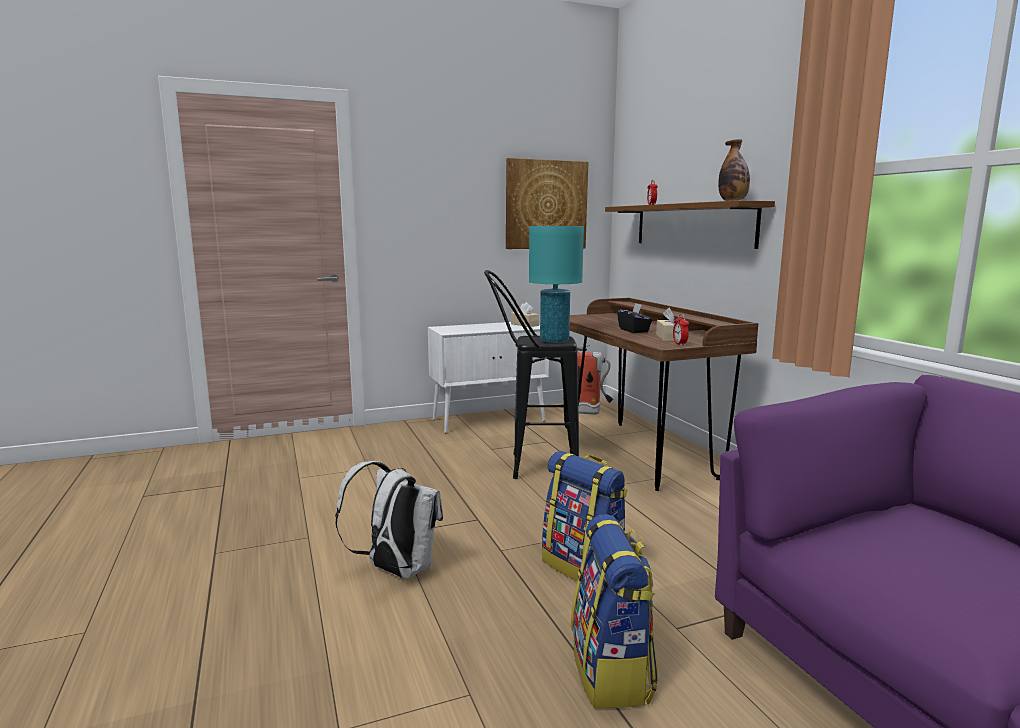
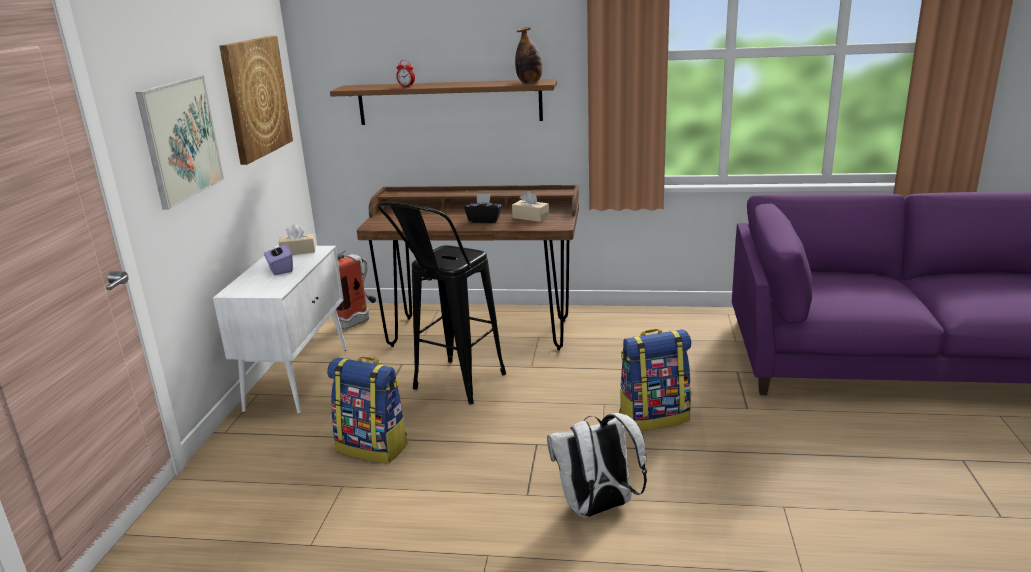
camera: 60 degrees left, 10 degrees up
(435, 213) = (181, 139): none -> picture
(487, 327) = (280, 269): none -> purple tissue box
(554, 341) = (460, 255): turquoise table lamp -> none
(612, 672) = (781, 445): backpack -> backpack (373, 447)
(679, 344) = (560, 220): alarm clock -> none

